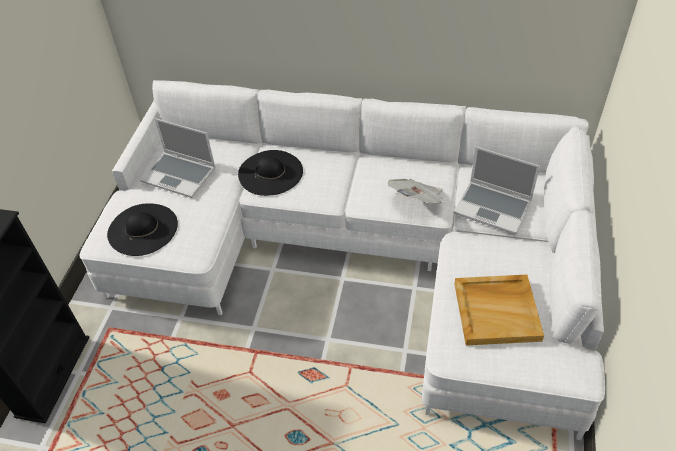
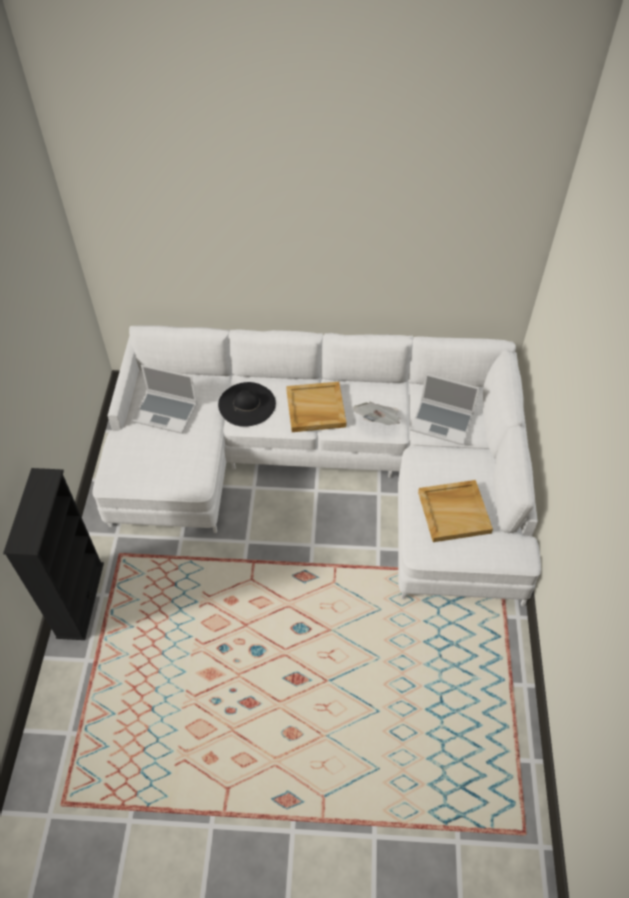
camera: 10 degrees left, 5 degrees up
(143, 229) = (145, 466): black hat -> none
(346, 183) = (315, 409): none -> beige tray

